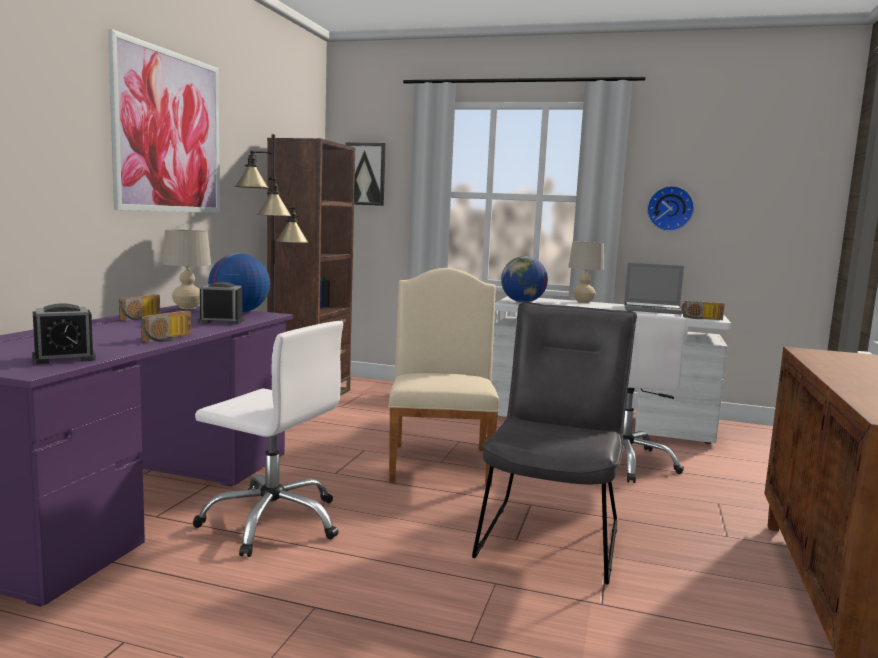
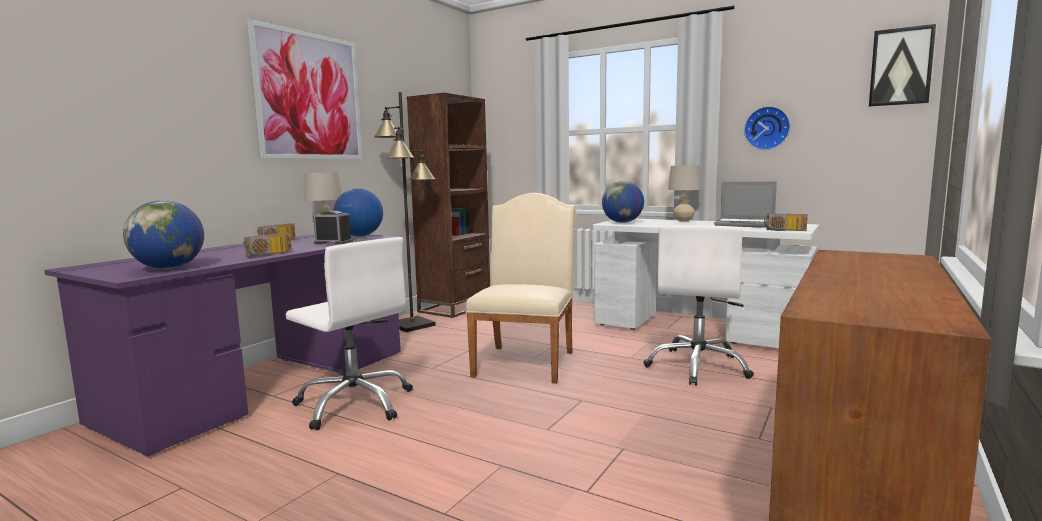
camera: 15 degrees right, 0 degrees up
(64, 358) = (169, 268): alarm clock -> globe
(365, 174) = (502, 121): picture -> picture (901, 67)
(552, 534) = (583, 427): grey chair -> none

